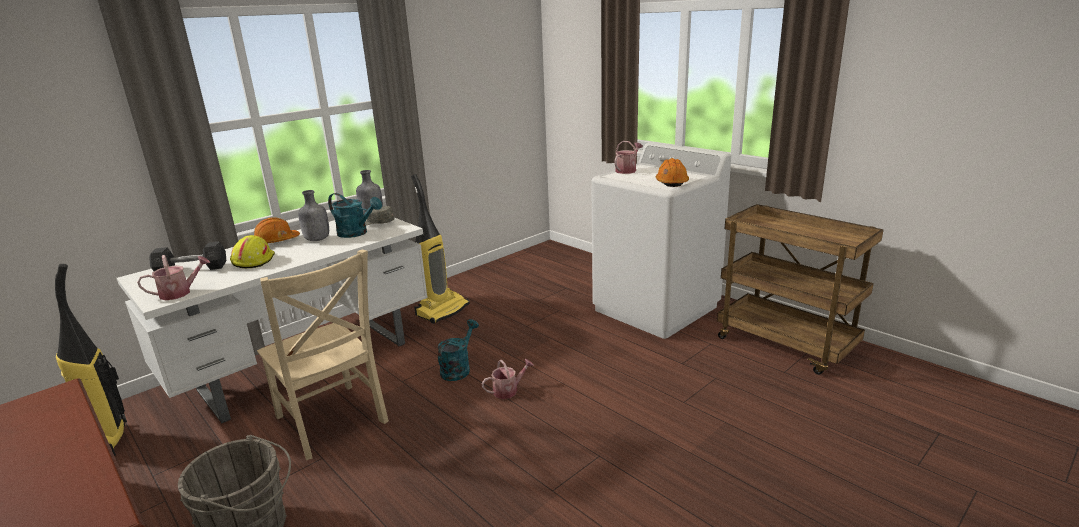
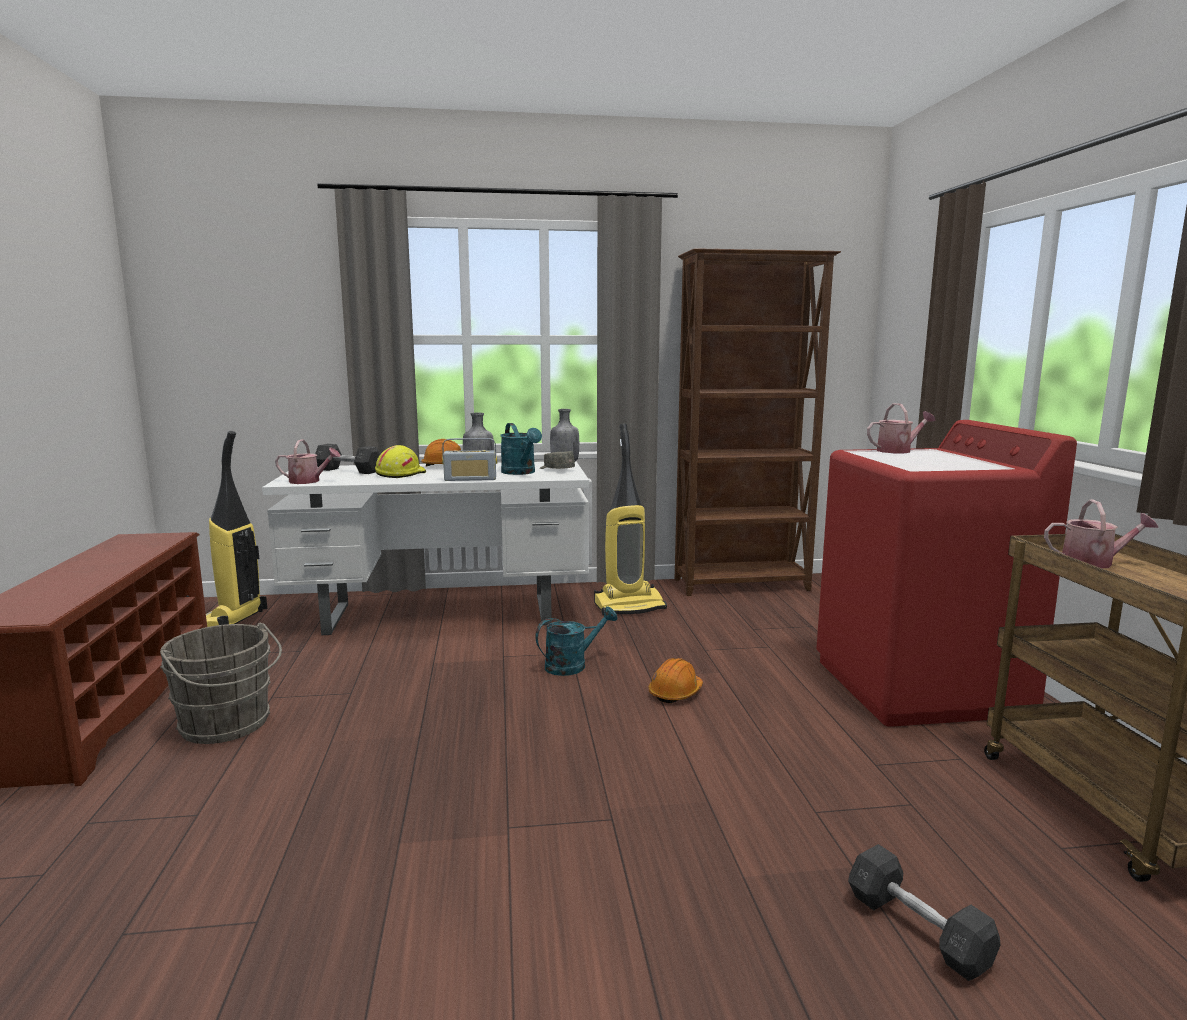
camera: 35 degrees right, 10 degrees down
(329, 251) = (470, 479): none -> radio
(332, 422) = (398, 667): beige chair -> none
(496, 270) = (742, 585): none -> brown bookcase
(508, 390) = (597, 705): watering can -> watering can (1094, 562)
(656, 308) = (919, 687): white washing machine -> red washing machine
(671, 182) = (936, 466): orange hard hat -> orange hard hat (675, 693)
(774, 438) = (917, 930): none -> grey dumbbell

